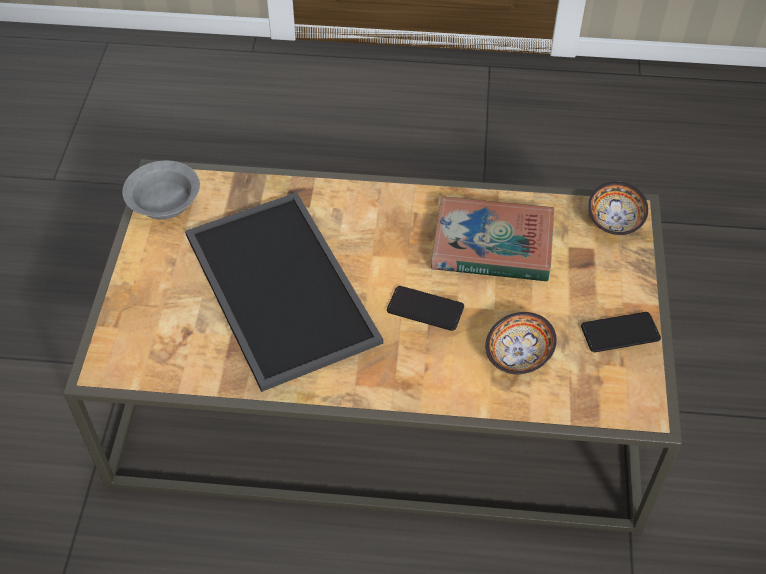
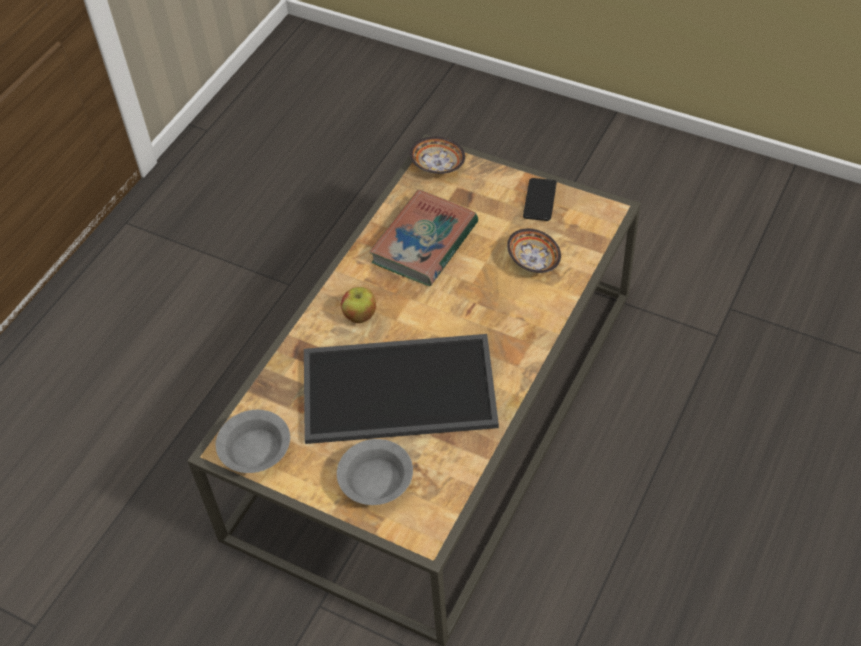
camera: 65 degrees left, 0 degrees up
(159, 305) = (376, 481): none -> grey bowl
(364, 224) = (360, 315): none -> apple
(425, 309) = (466, 302): phone -> none

